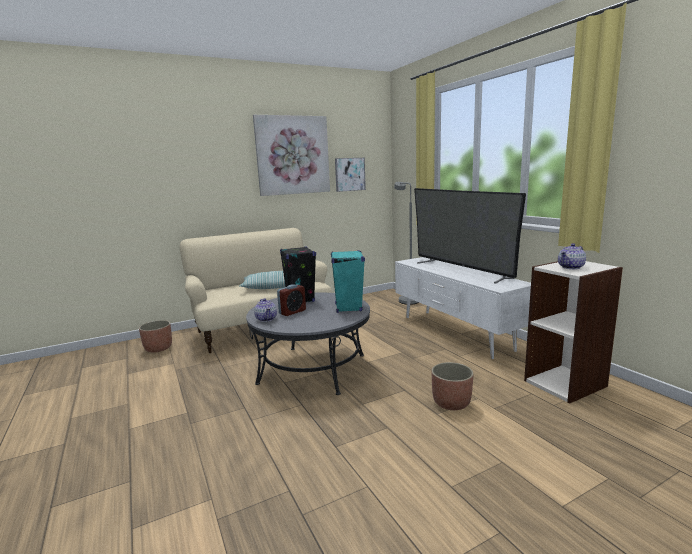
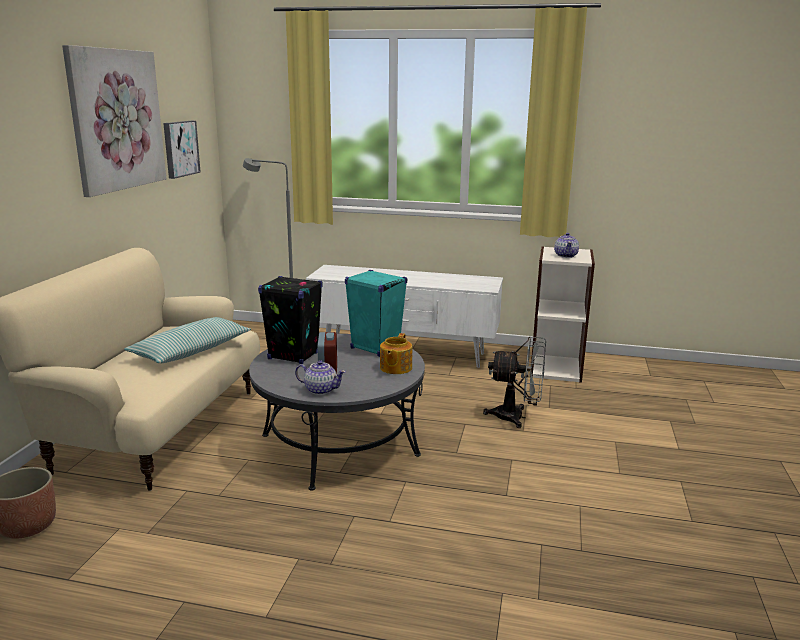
camera: 50 degrees left, 5 degrees up
(328, 321) = (395, 368): none -> teapot
(451, 403) = (517, 417): planter -> grey fan
(461, 270) = (407, 275): television -> none

